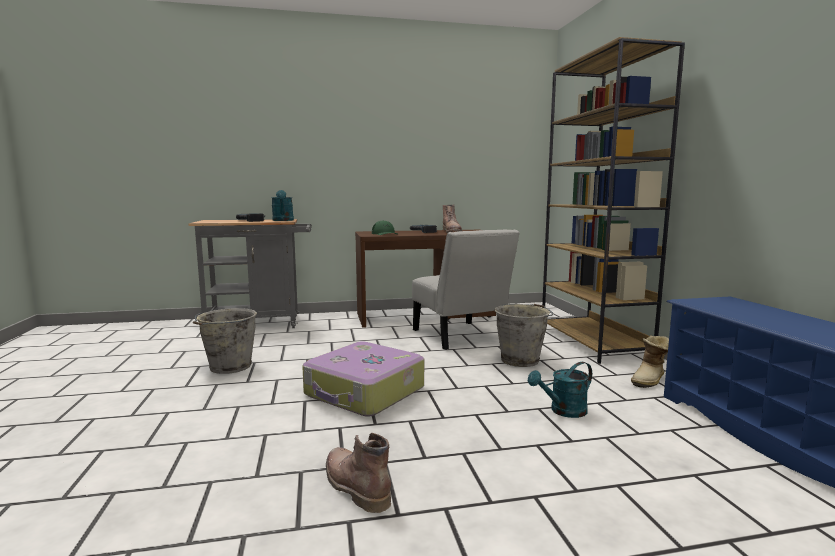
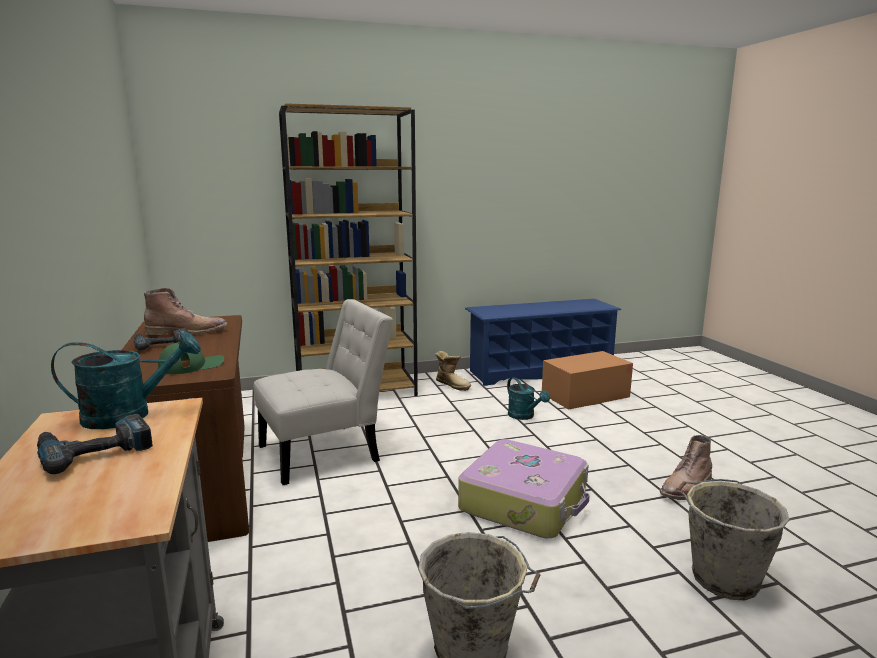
camera: 95 degrees left, 5 degrees up
(521, 360) = (411, 423): grey bucket -> grey bucket (722, 577)
(687, 471) = (585, 395): none -> cardboard box

